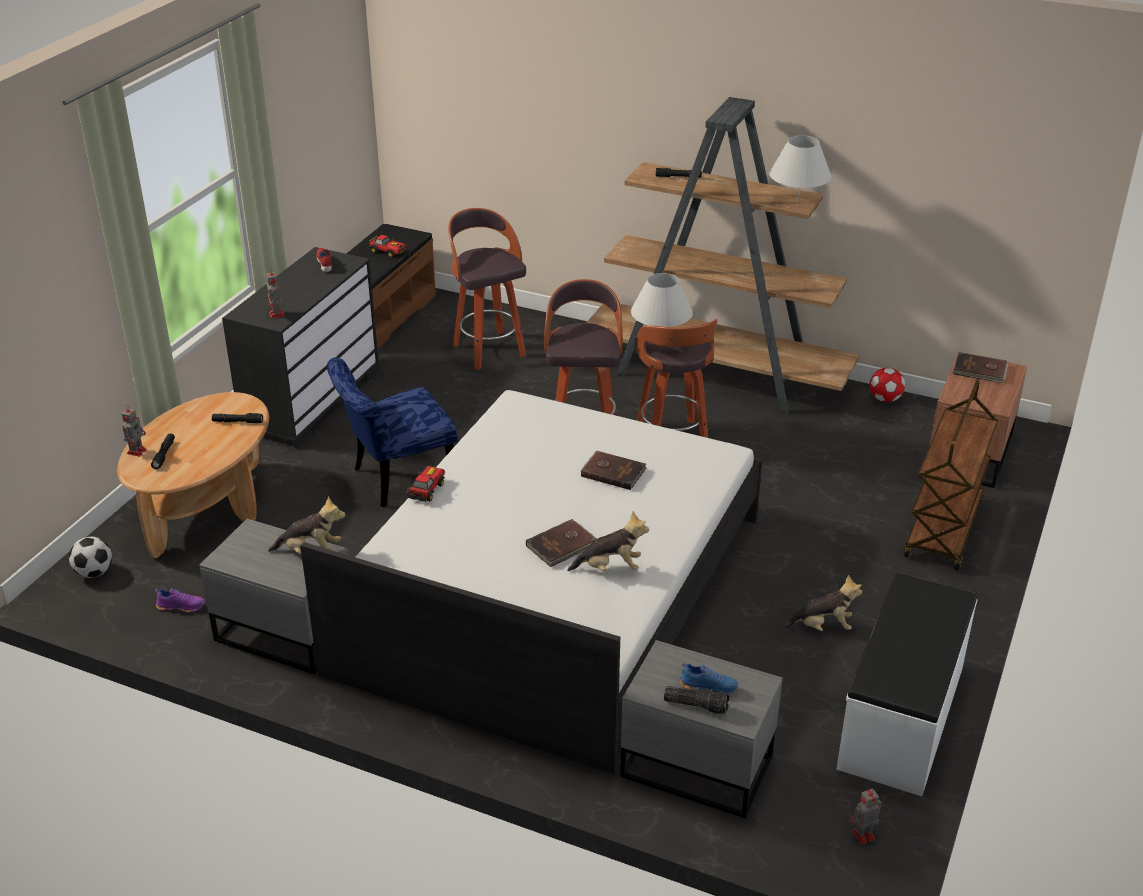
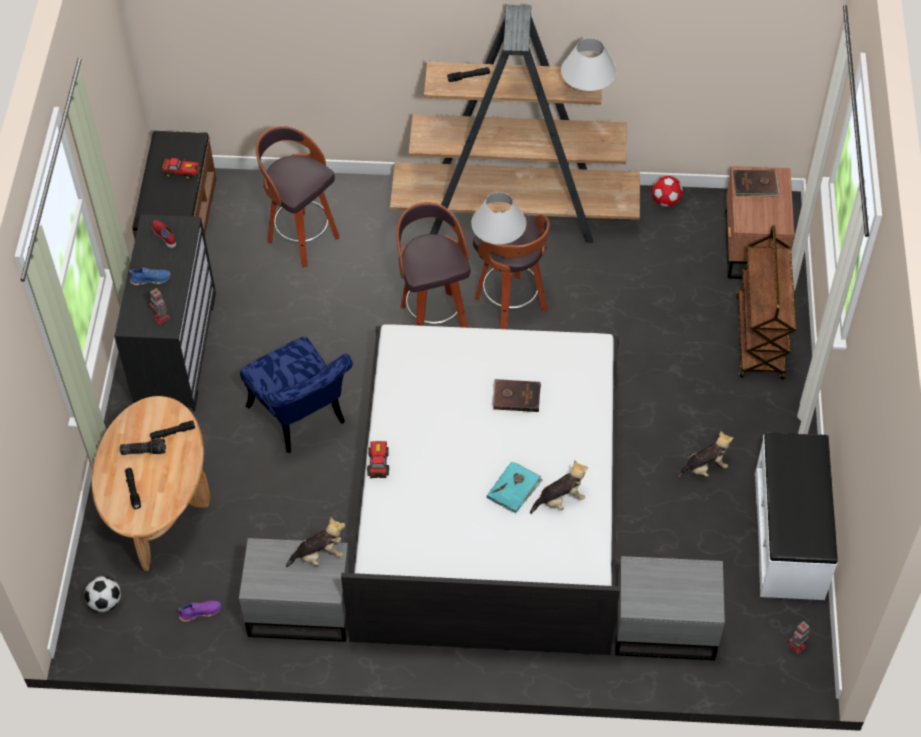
camera: 20 degrees left, 20 degrees up
(137, 451) = (107, 493): toy robot -> none
(396, 479) = (301, 419): blue chair -> blue chair turned 75 degrees counterclockwise
(562, 546) = (514, 489): brown book -> turquoise book
(696, 705) = (674, 606): flashlight -> flashlight (144, 450)
(708, 686) = (675, 586): blue shoe -> blue shoe (151, 279)

